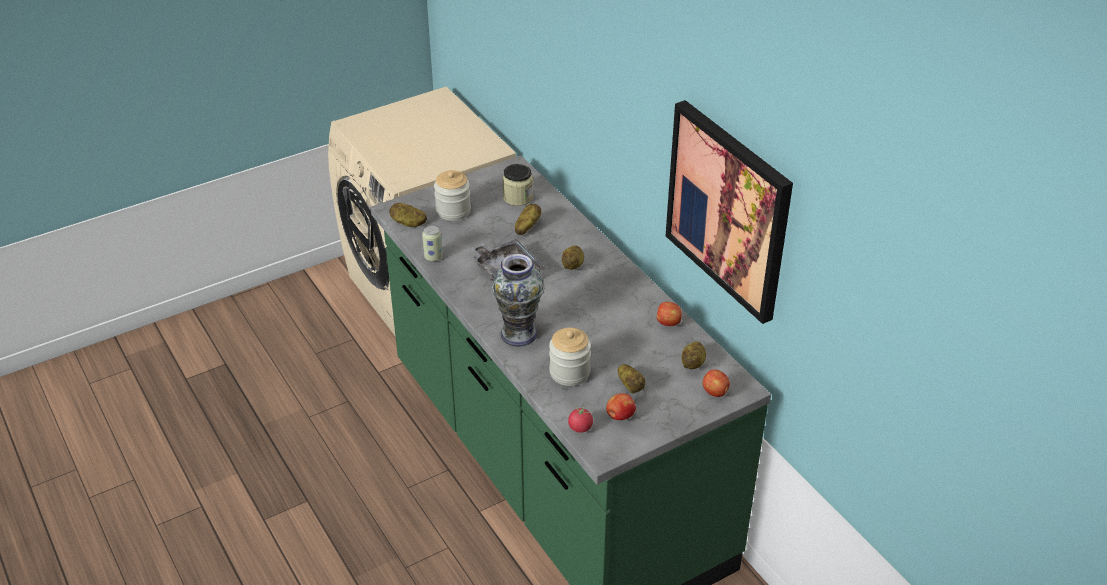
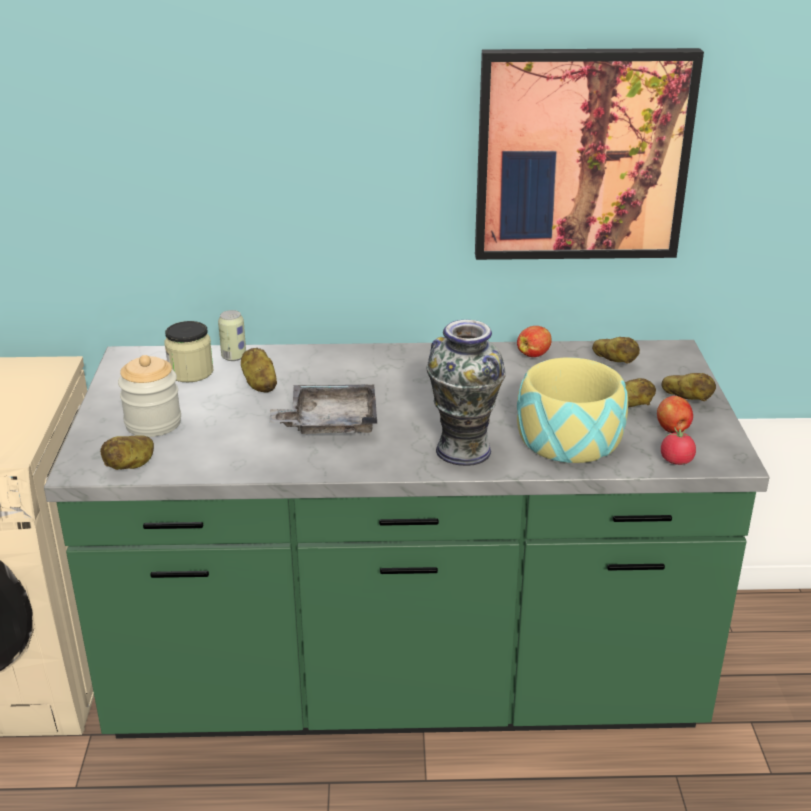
camera: 60 degrees left, 10 degrees down
(433, 257) = (233, 467): can -> can (234, 357)
(569, 372) = (569, 438): jar -> bowl
(573, 265) = (370, 377): potato -> potato (687, 399)
(715, 392) = (672, 365): apple -> none

